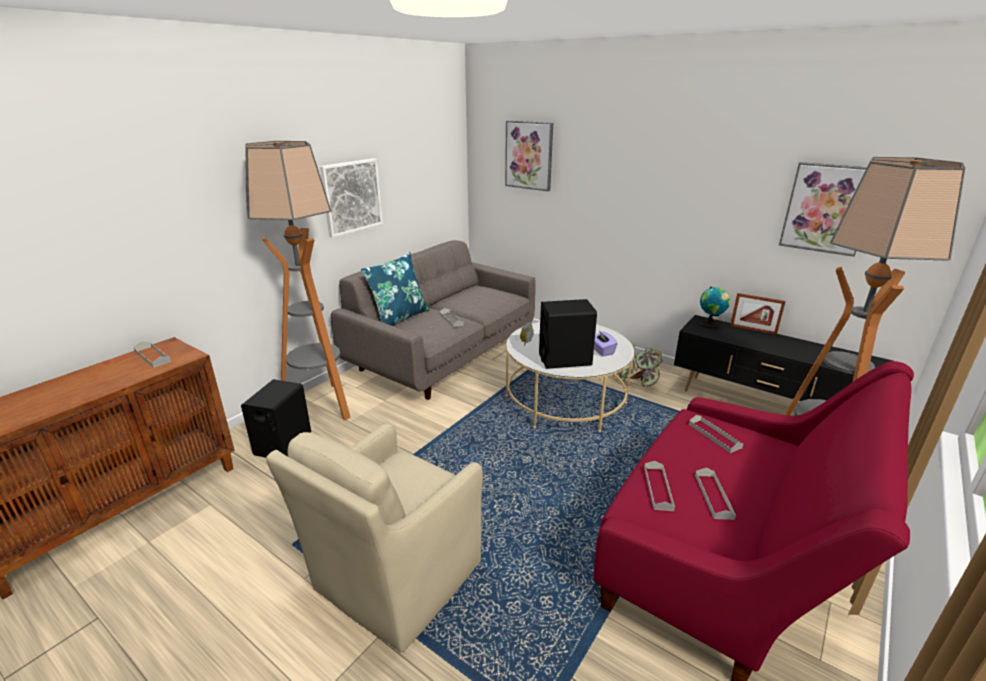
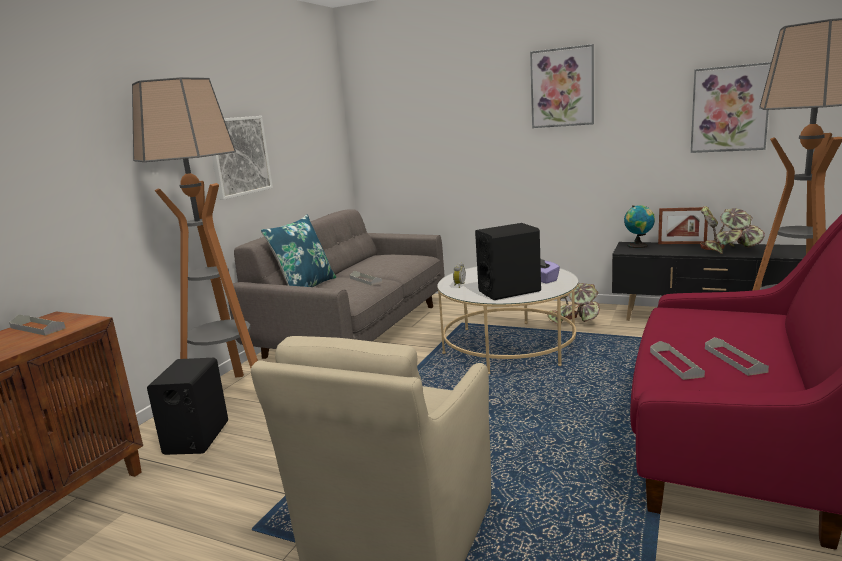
camera: 10 degrees left, 10 degrees down
(529, 155) = (416, 109): picture -> picture (562, 87)
(714, 435) = (701, 319): grey tray -> none
(792, 347) = (727, 249): none -> potted plant

